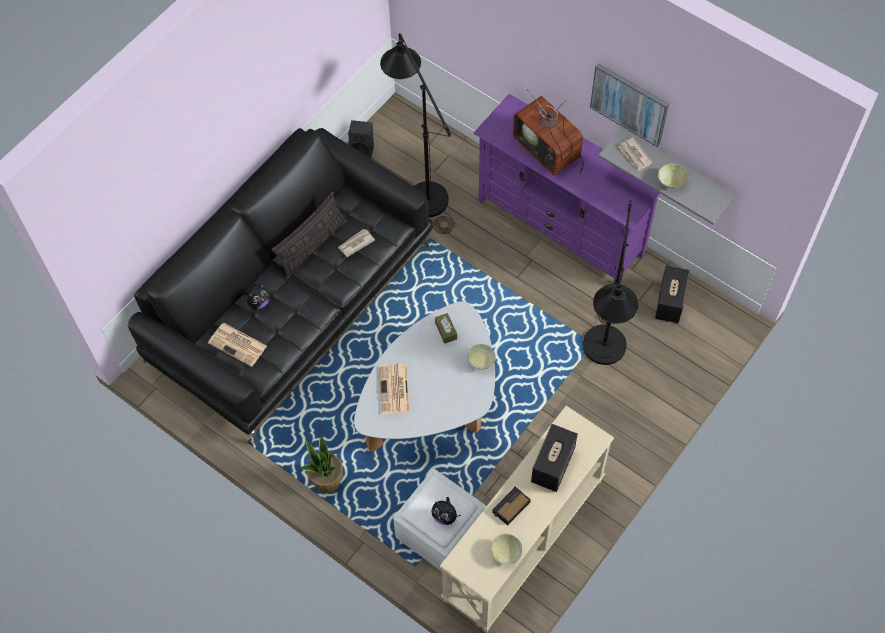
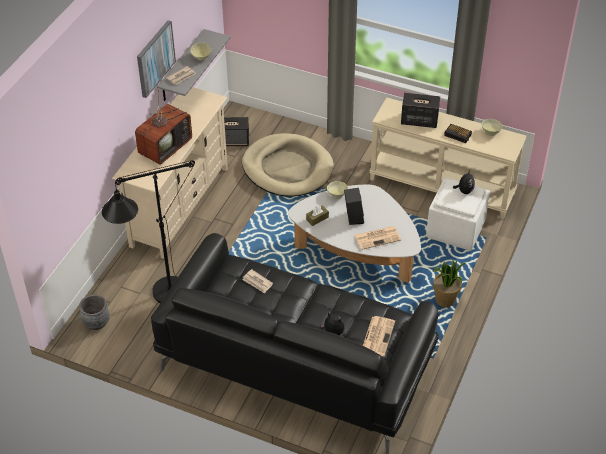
camera: 105 degrees left, 15 degrees down
(312, 246) = (267, 311): pillow -> none
(363, 150) = (125, 347): black speaker -> black speaker (352, 217)
(404, 129) = (96, 322): none -> grey planter
(561, 227) = (179, 206): purple tv stand -> beige tv stand
(602, 356) = (287, 168): black floor lamp -> beige dog bed

